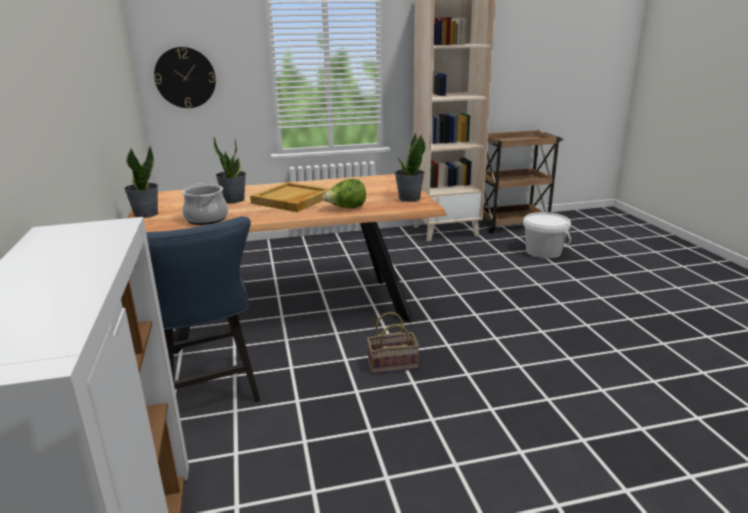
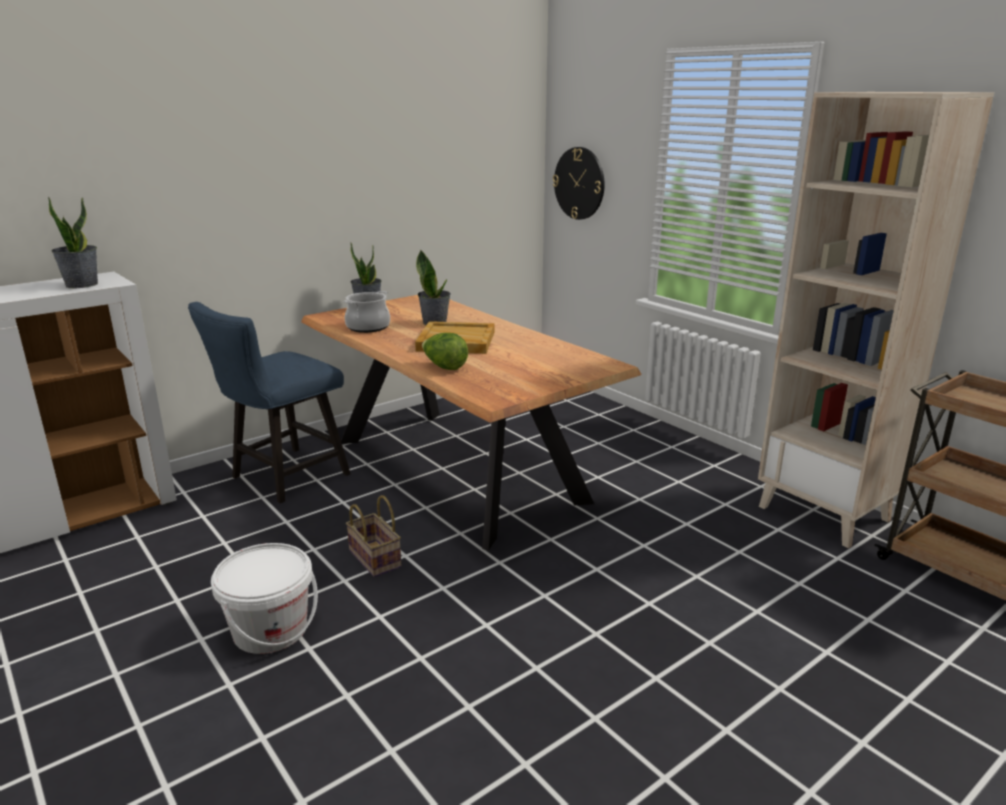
camera: 65 degrees right, 0 degrees up
(409, 198) = (514, 388): potted plant -> potted plant (81, 284)
(543, 252) = (869, 632): white bucket -> white bucket (270, 630)

